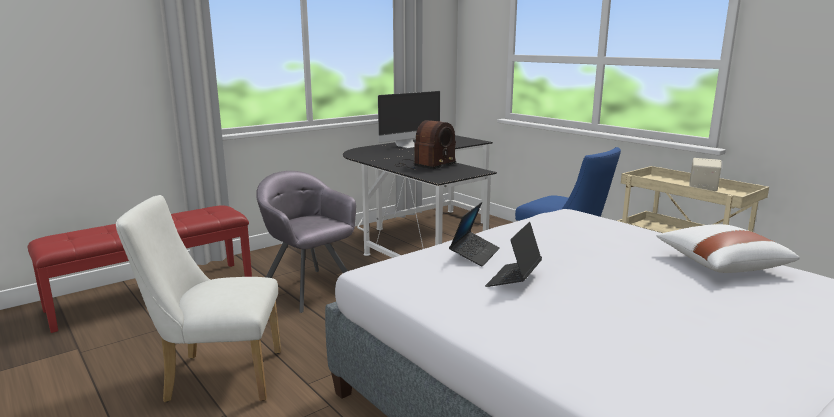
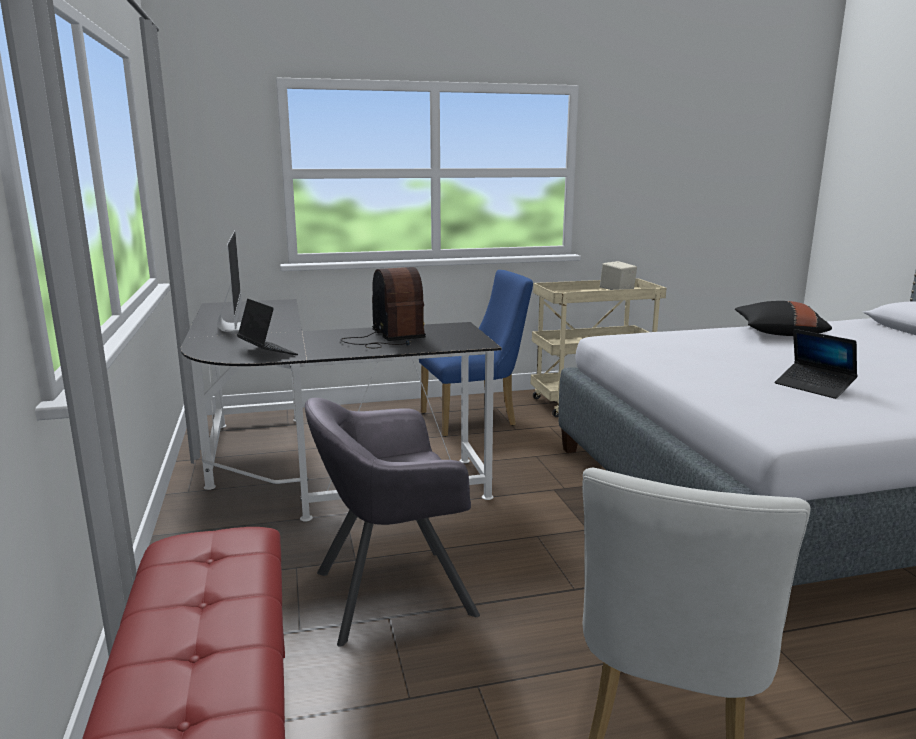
camera: 65 degrees left, 0 degrees up
(474, 254) = (737, 387): laptop -> laptop (267, 352)
(720, 264) = (778, 333): white pillow -> black pillow

